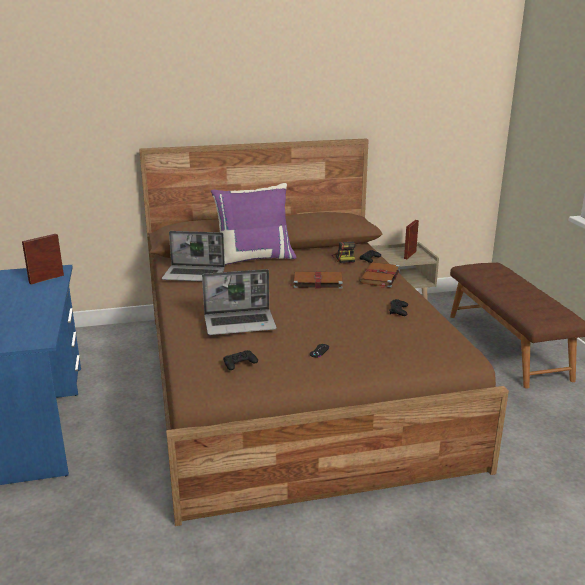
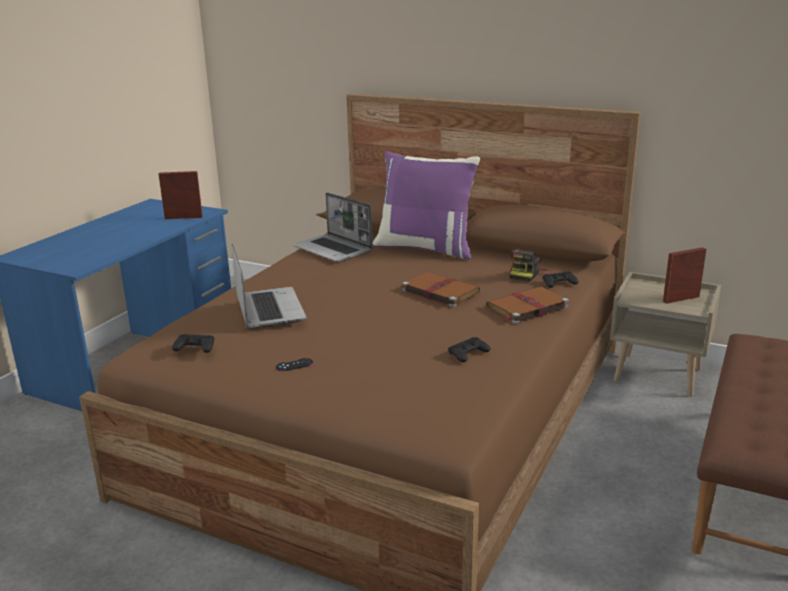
camera: 40 degrees right, 0 degrees up
(240, 323) = (268, 309): laptop -> laptop turned 135 degrees counterclockwise

